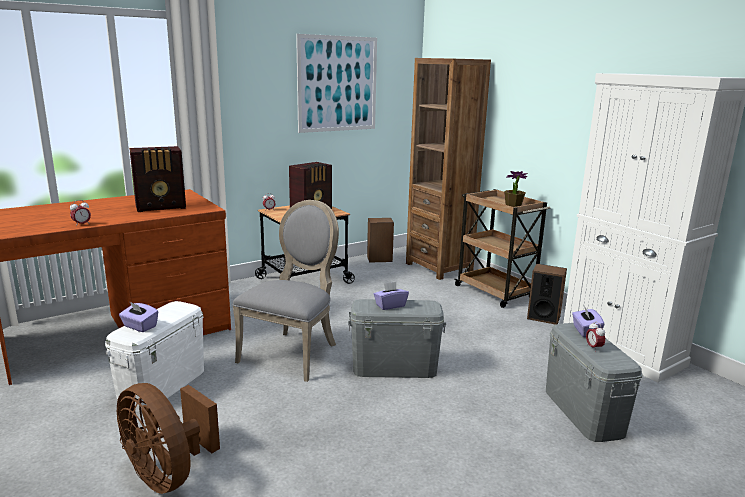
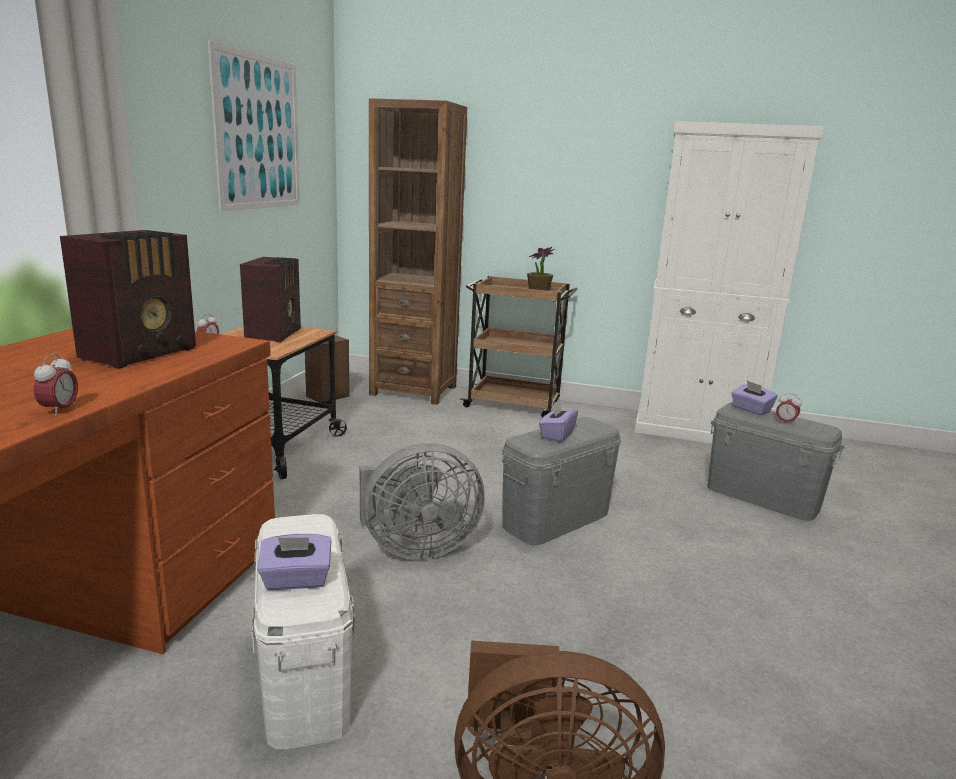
camera: 40 degrees left, 0 degrees up
(293, 352) = (415, 547): grey chair -> grey fan
(543, 317) = (594, 418): speaker -> none

